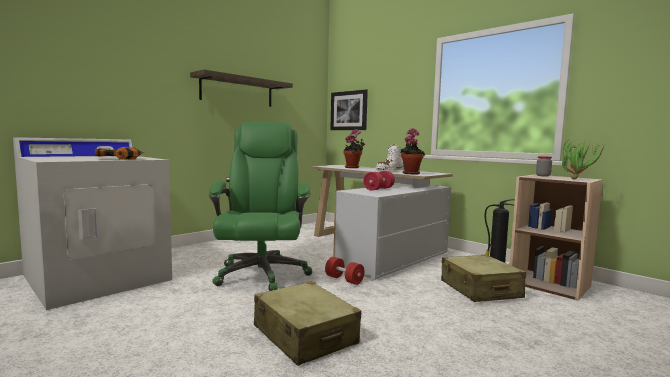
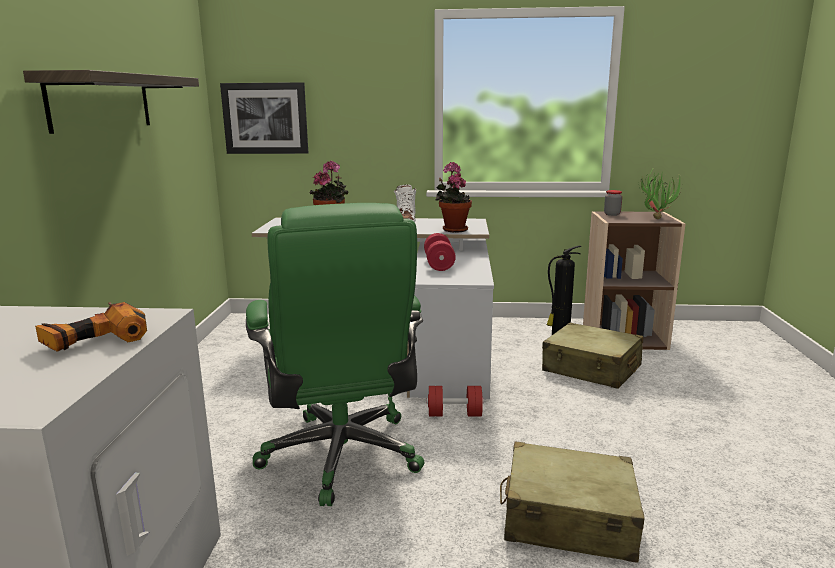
camera: 40 degrees left, 10 degrees up
(262, 274) = (341, 454): green office chair -> green office chair turned 150 degrees counterclockwise

